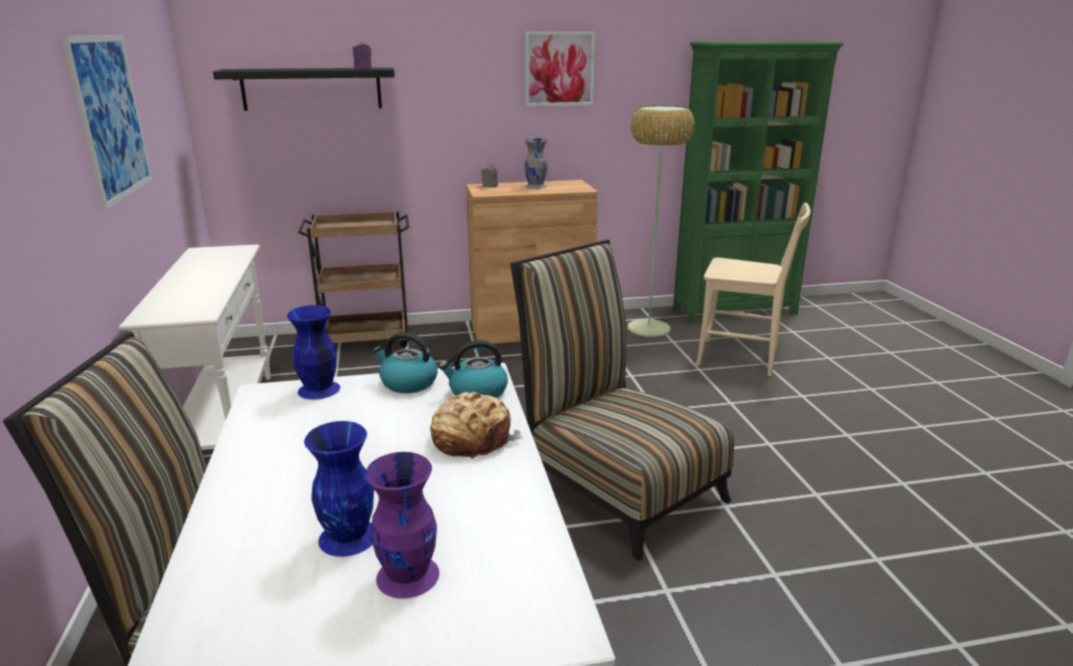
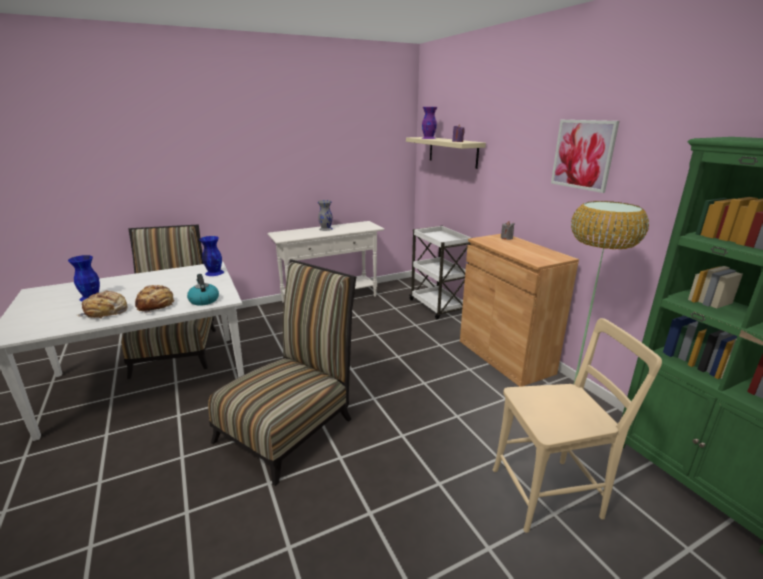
camera: 75 degrees right, 0 degrees up
(111, 117) = (306, 153): picture -> none
(312, 89) = (452, 151): black shelf -> beige shelf
(367, 339) = (438, 307): brown cart -> white cart
(408, 383) = (218, 286): kettle -> none
(409, 575) = (59, 309): purple vase -> purple vase (428, 138)
(474, 494) = (106, 312): none -> bread
(536, 186) = (525, 249): grey vase -> grey vase (325, 229)
(742, 358) = (551, 492): beige chair -> beige chair turned 105 degrees counterclockwise

